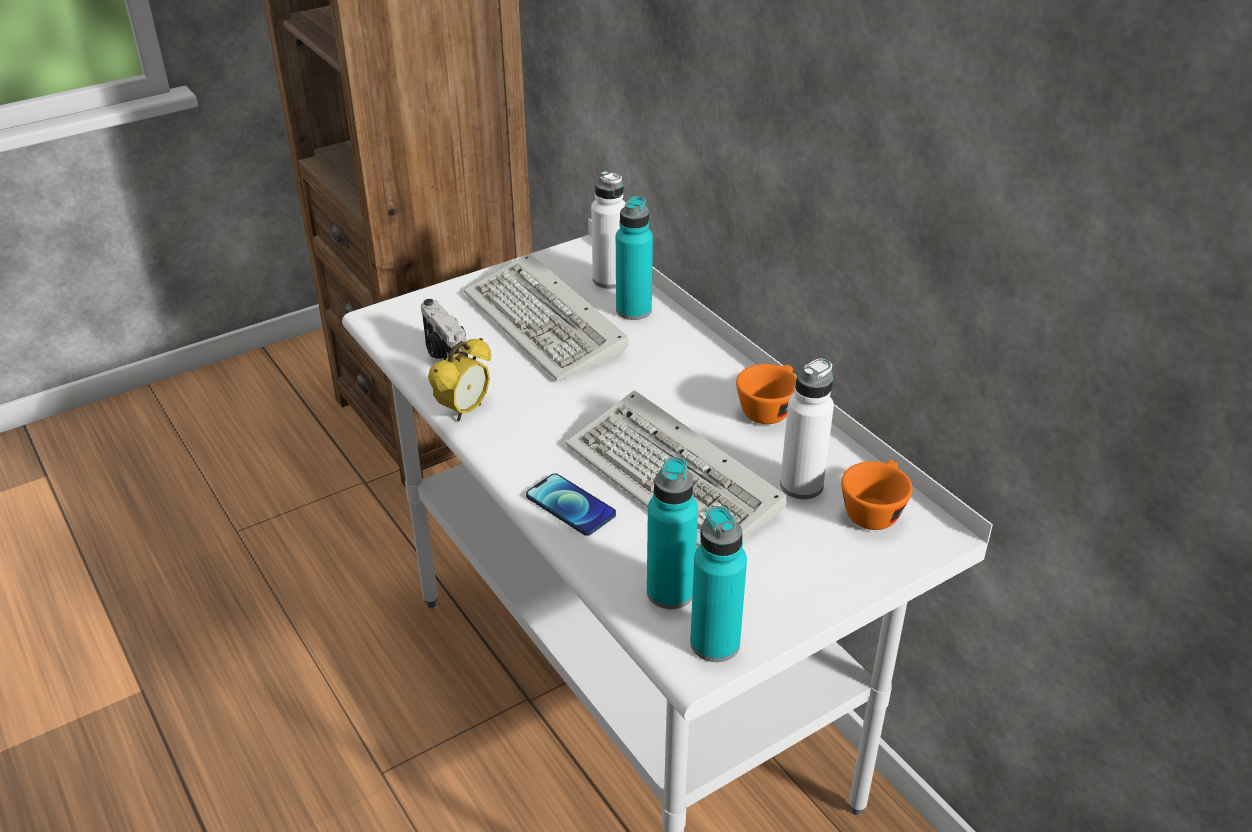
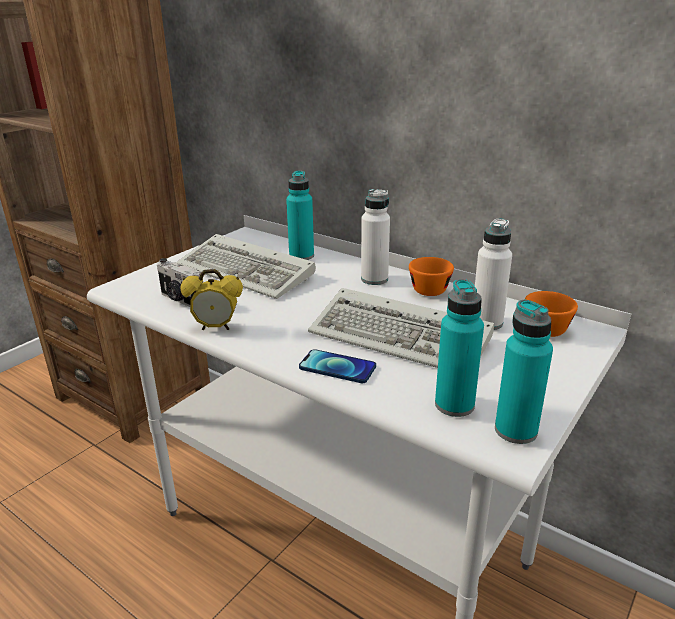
camera: 20 degrees left, 10 degrees down
(464, 411) = (216, 327): alarm clock -> alarm clock turned 75 degrees clockwise
(609, 280) = (274, 244): white bottle -> white bottle (374, 279)

